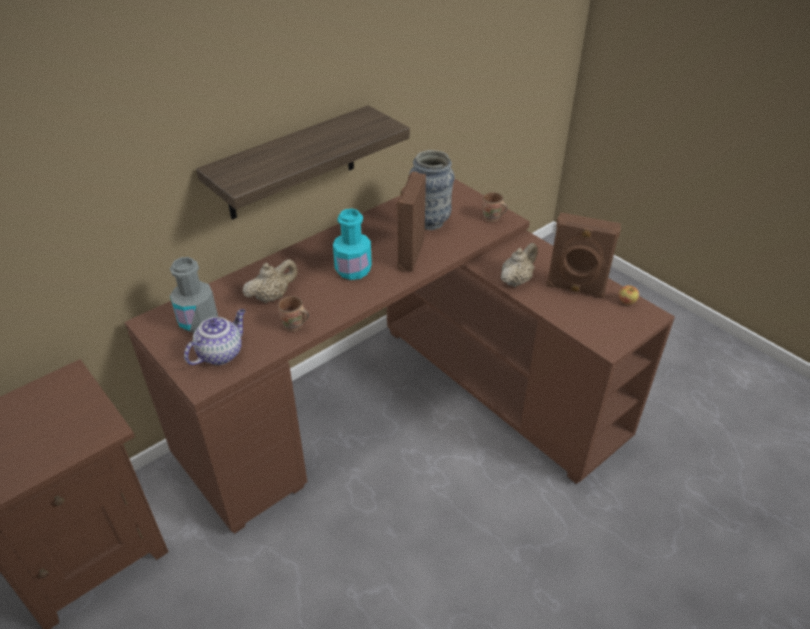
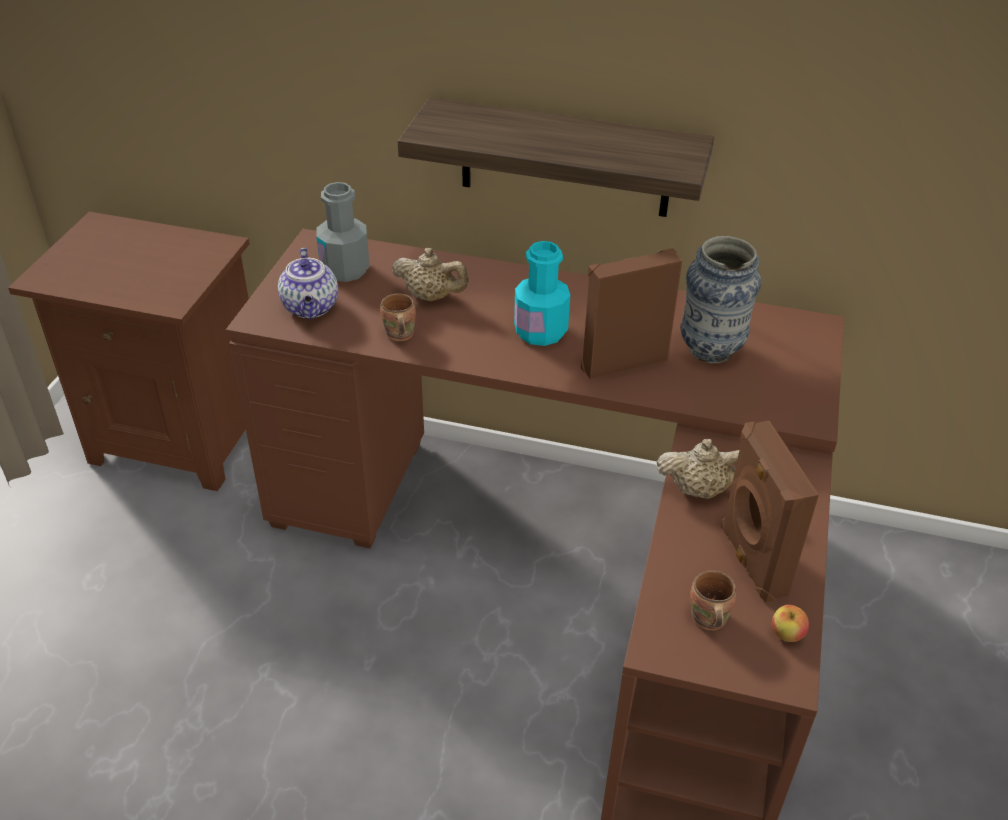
camera: 55 degrees right, 0 degrees up
(221, 353) = (311, 308): teapot -> teapot turned 75 degrees clockwise
(492, 218) = (794, 402): brown mug -> brown mug (707, 620)

